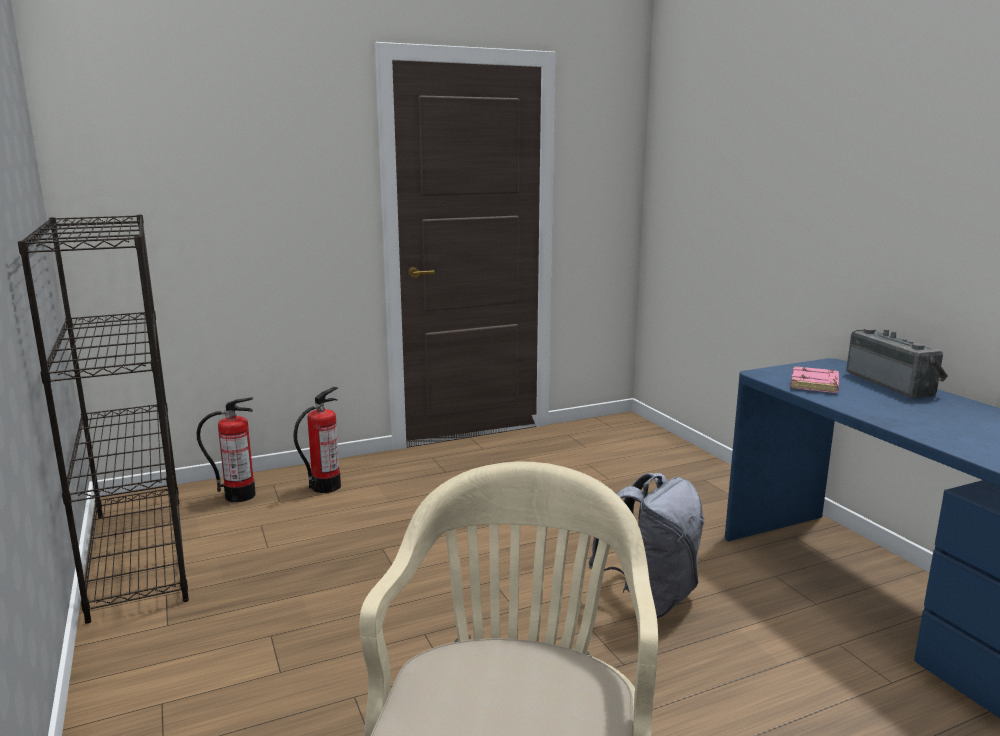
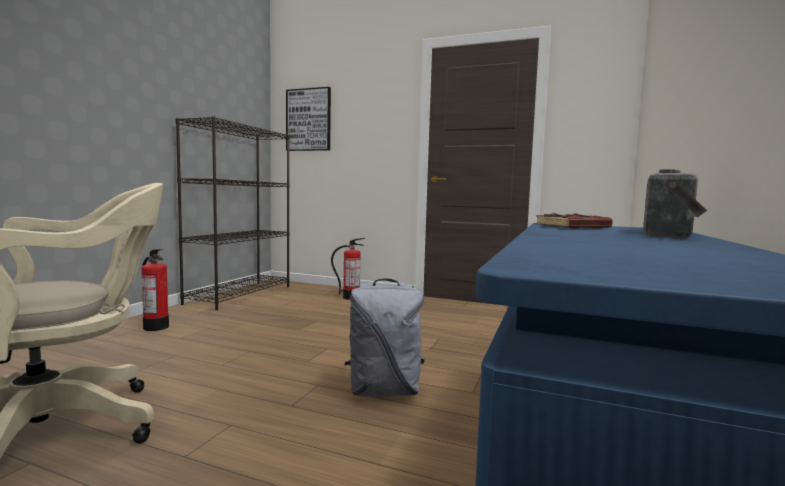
camera: 45 degrees right, 10 degrees down
(150, 173) = (308, 120): none -> picture
(240, 495) = (313, 290): fire extinguisher -> fire extinguisher (156, 327)
(815, 385) = (572, 227): pink book -> brown book

